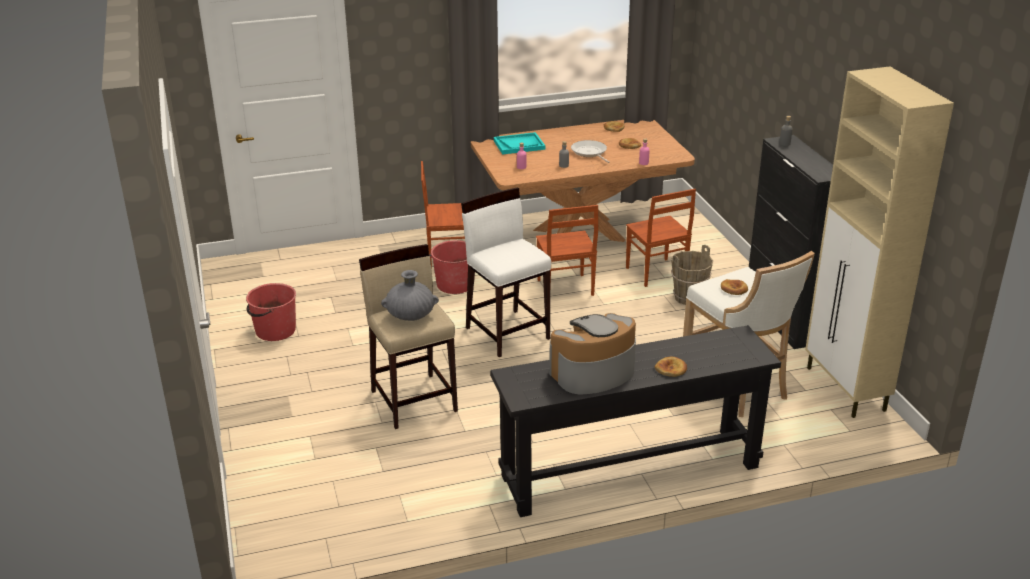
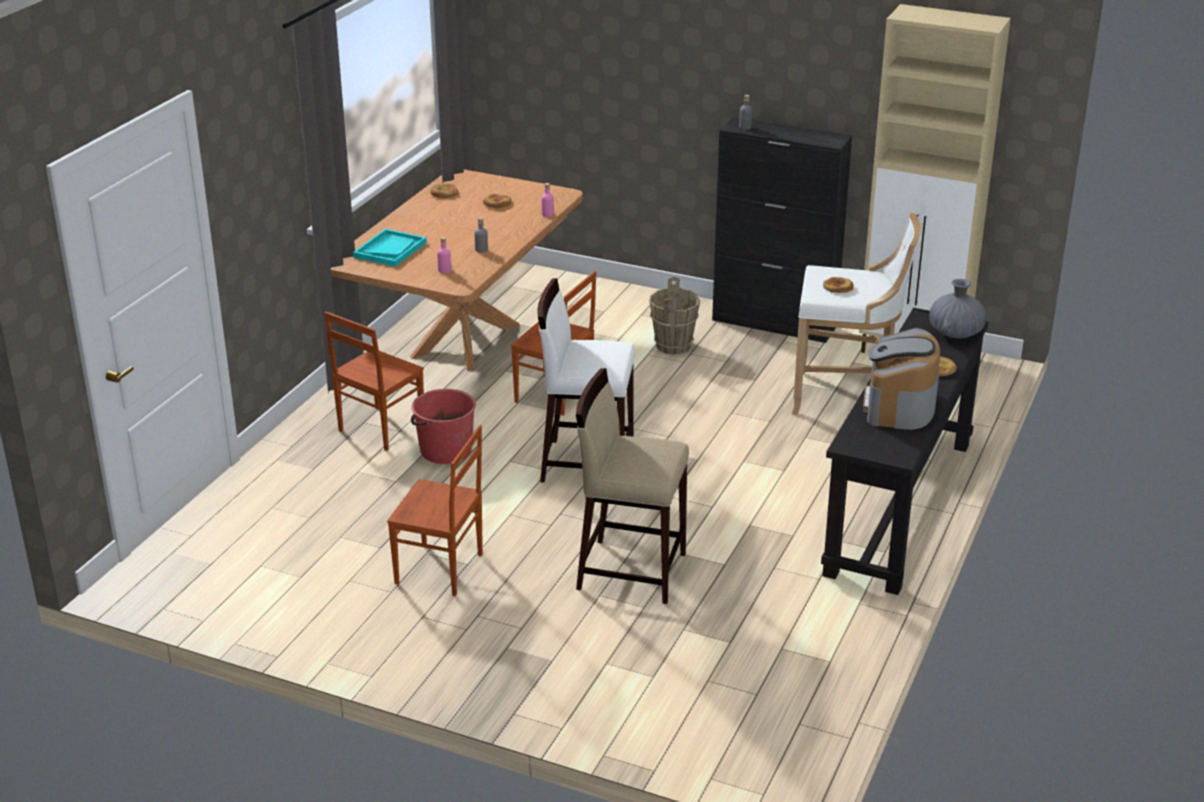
camera: 50 degrees left, 0 degrees up
(275, 331) = (355, 603): red bucket -> none
(410, 315) = (640, 457): grey vase -> grey vase (955, 333)
(589, 152) = (477, 226): frying pan -> none
(655, 273) = (605, 339): brown chair -> brown chair (440, 570)

